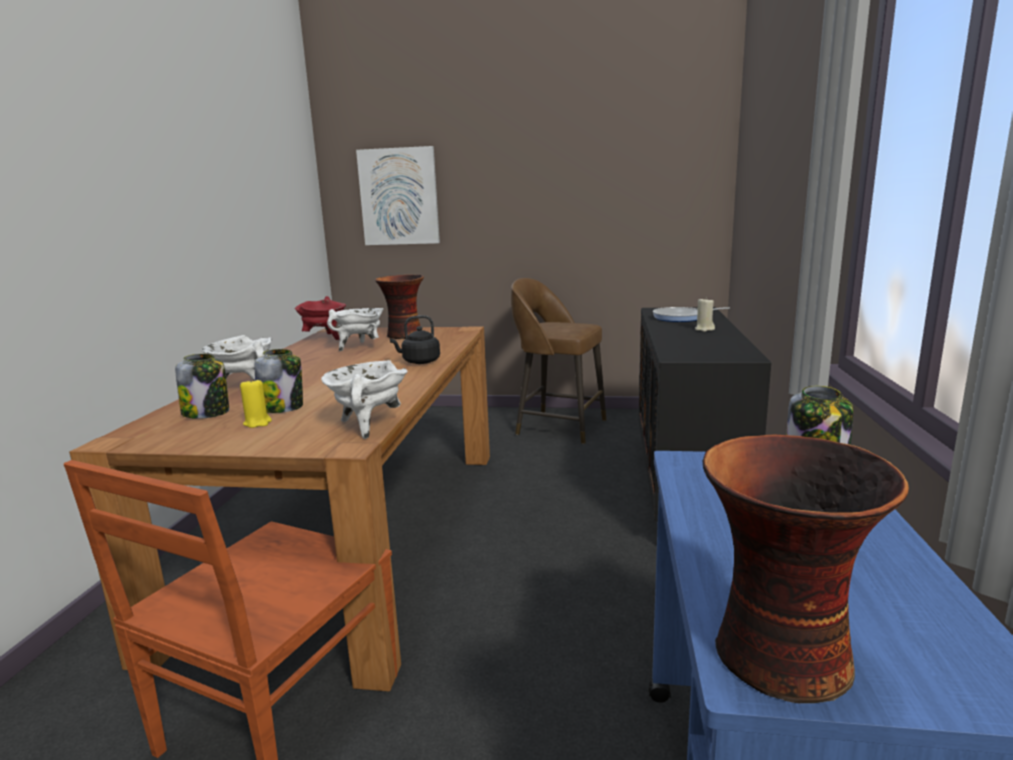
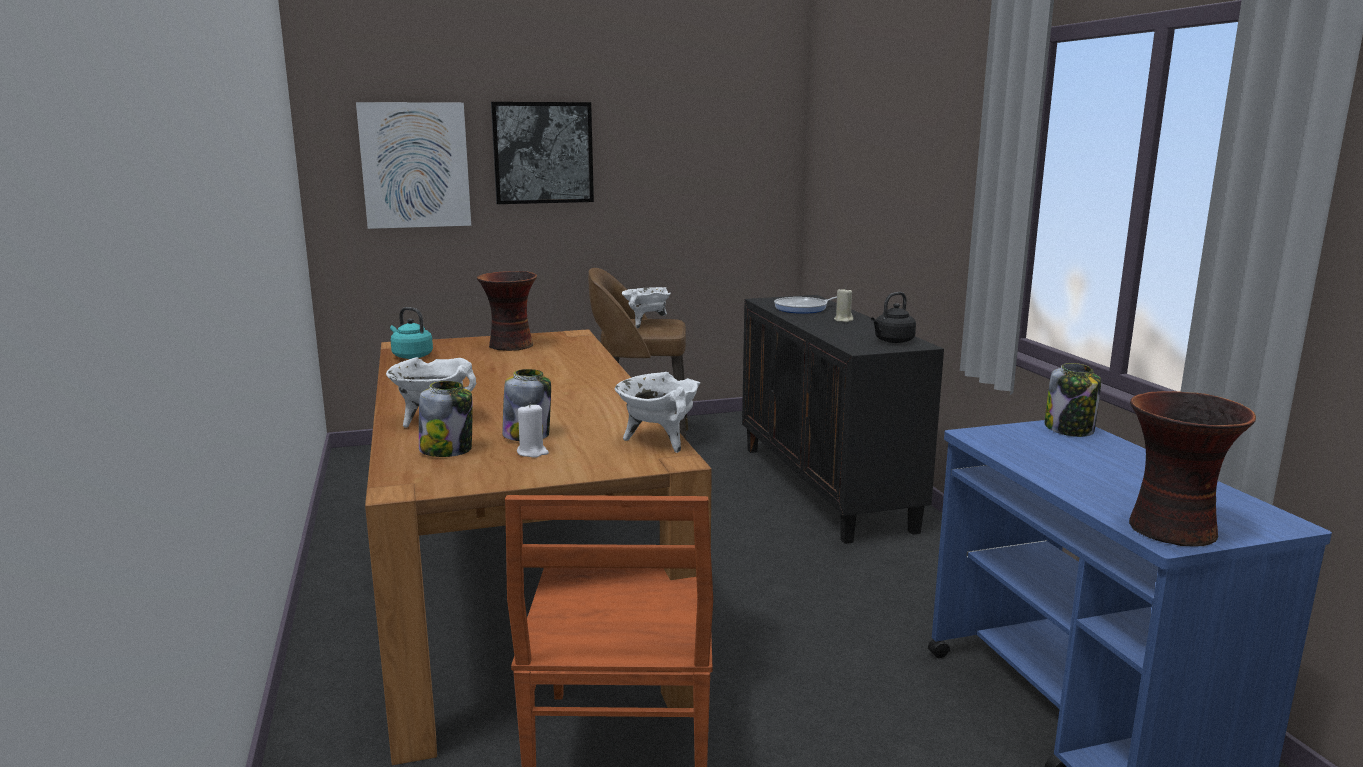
camera: 25 degrees left, 0 degrees up
(257, 423) = (532, 452): yellow candle -> white candle
(324, 338) = (411, 356): red cooking pot -> turquoise kettle
(360, 347) = (482, 363): white cooking pot -> white cooking pot (646, 324)
(419, 362) = (589, 375): black kettle -> black kettle (892, 341)
(495, 184) = (543, 153): none -> picture

